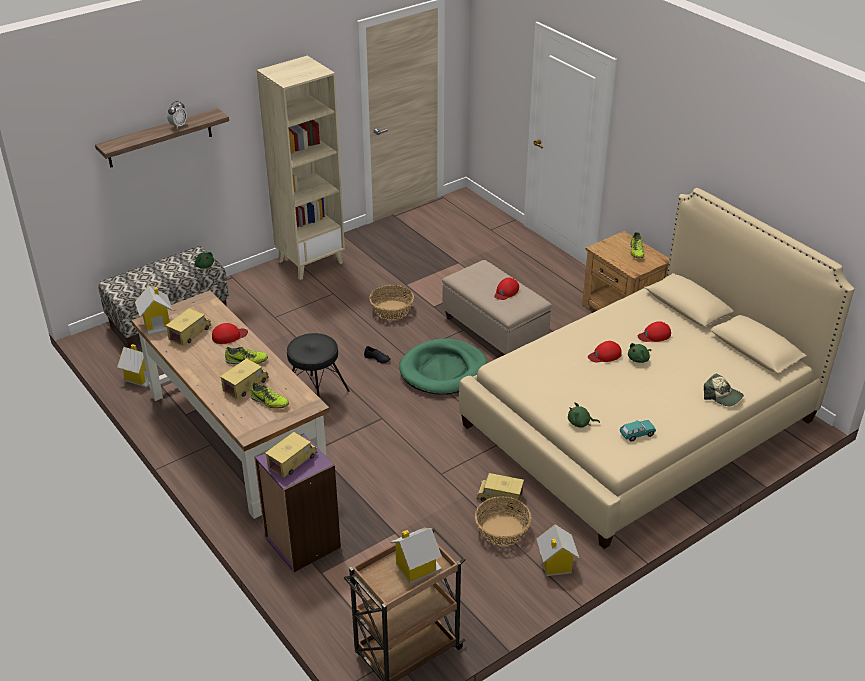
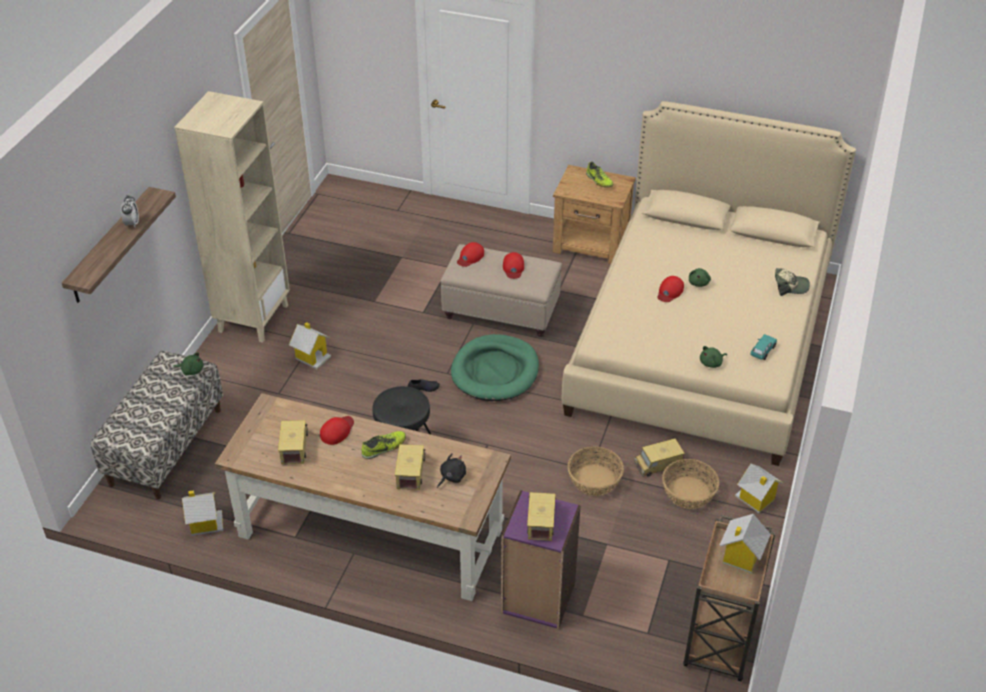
camera: 35 degrees left, 5 degrees up
(157, 324) = (248, 454): toy house -> toy house (312, 356)
(269, 402) = (451, 477): shoe -> black plush toy
(392, 310) = (387, 333): basket -> basket (594, 480)
(654, 335) = (688, 255): red cap -> red cap (470, 257)

